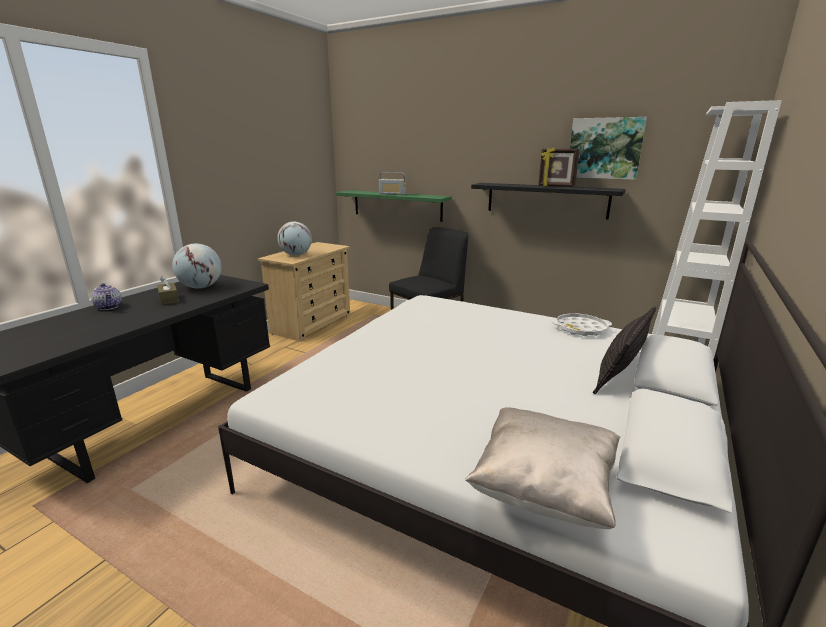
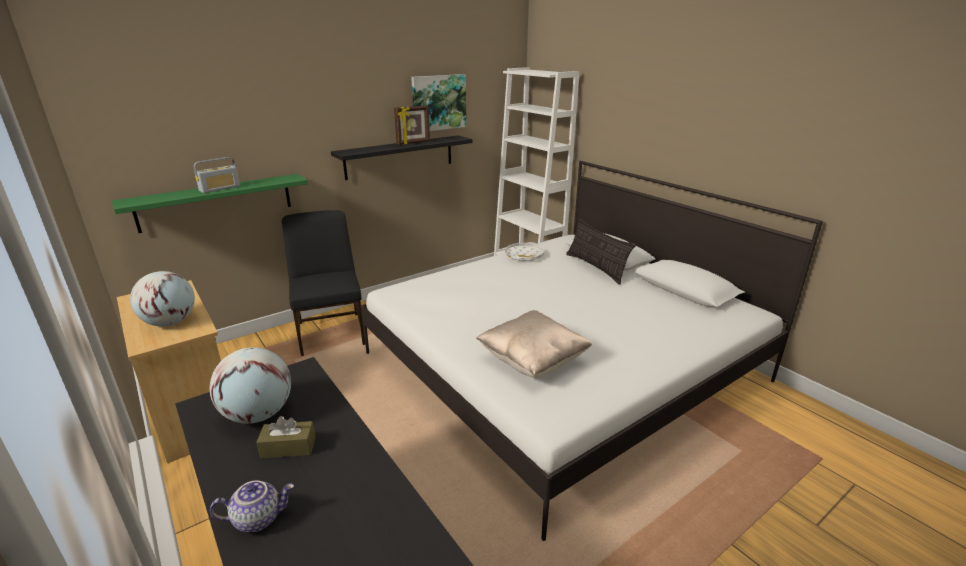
camera: 65 degrees left, 5 degrees up
(543, 489) = (711, 332): beige pillow -> beige pillow (532, 361)

